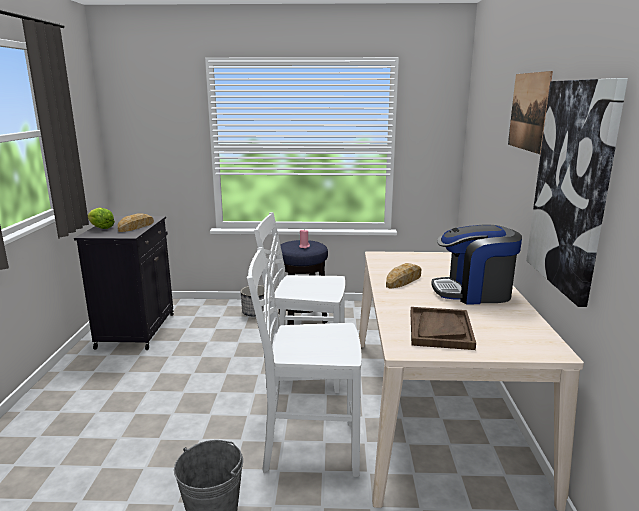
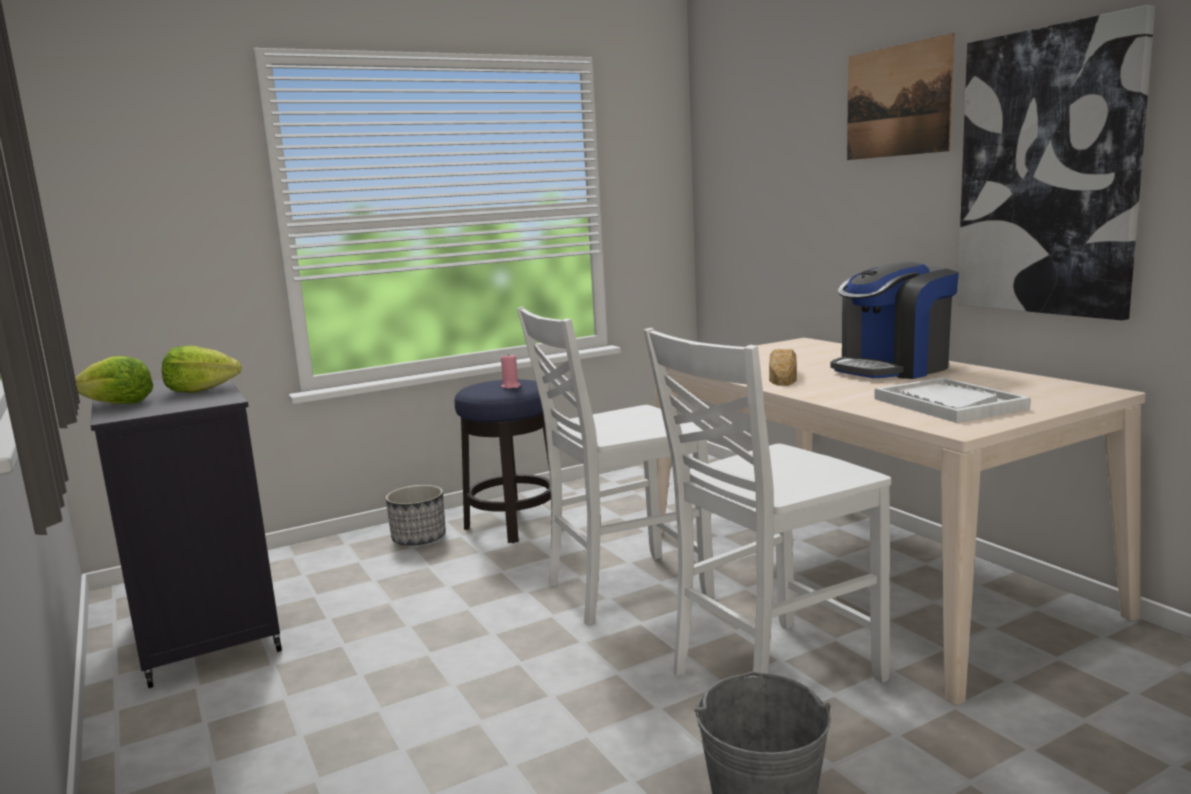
camera: 30 degrees left, 5 degrees down
(136, 226) = (201, 390): bread -> lettuce
(440, 330) = (948, 404): brown tray -> white tray

